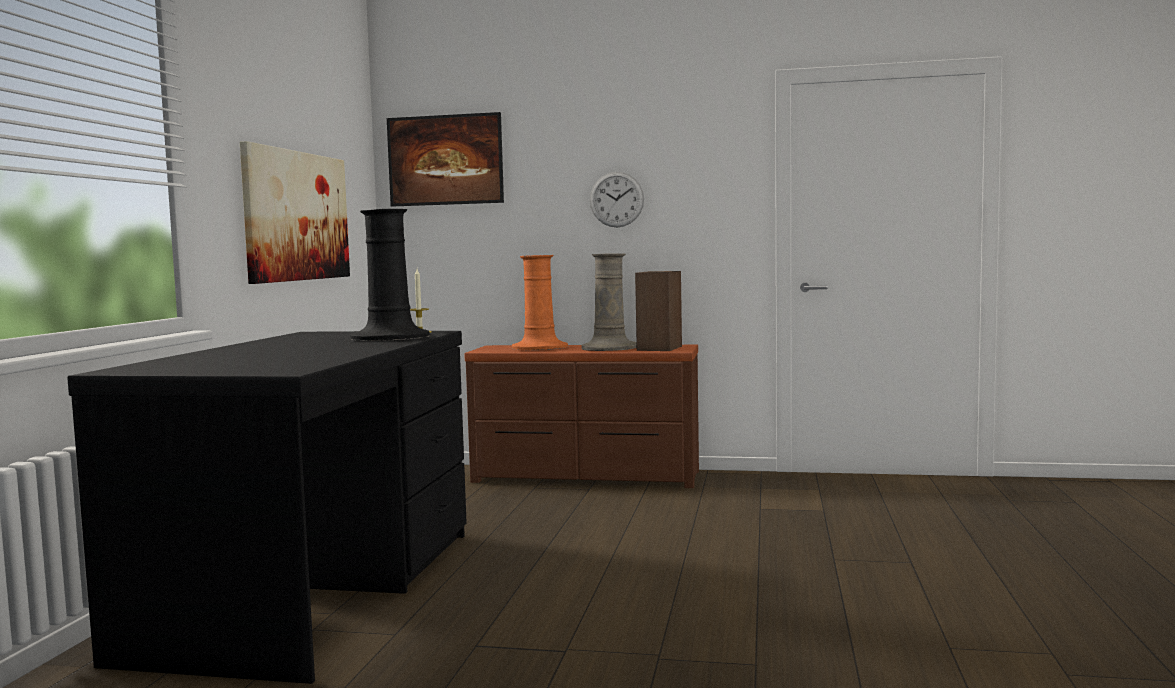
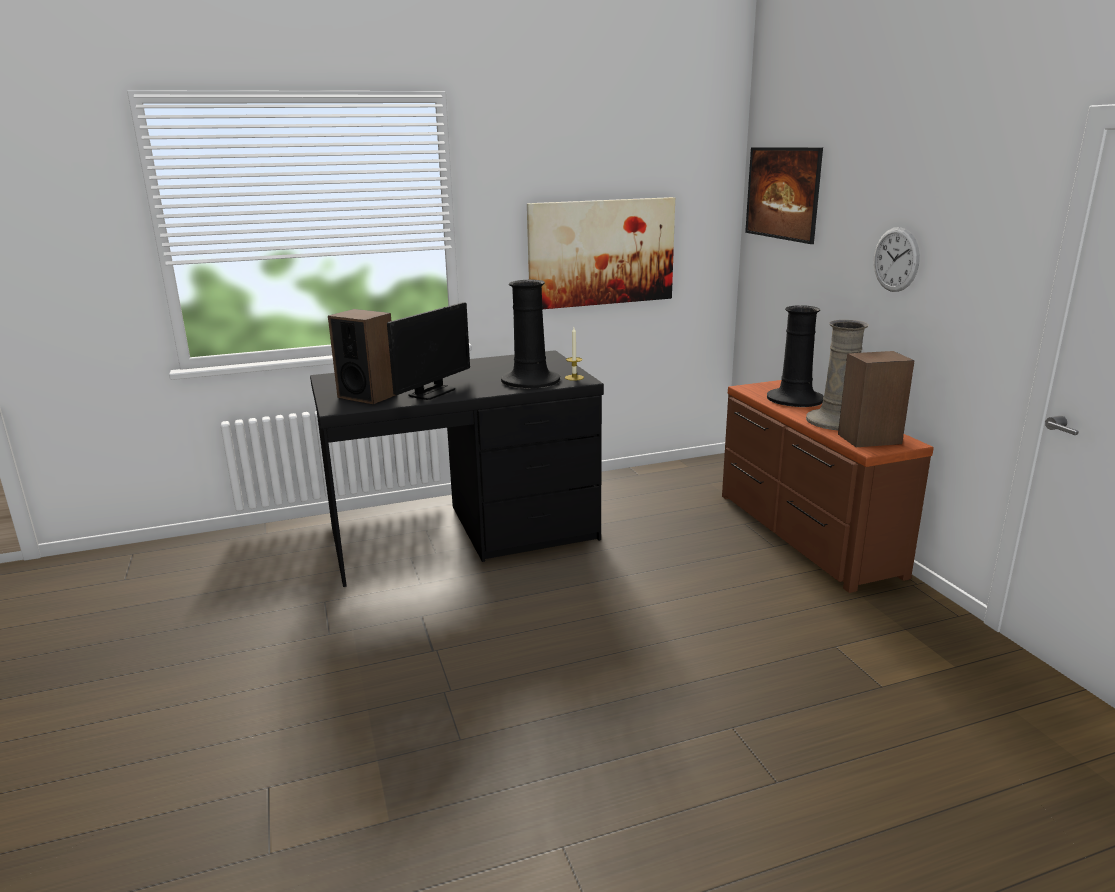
camera: 60 degrees right, 15 degrees up
(270, 364) = (368, 396): none -> speaker
(333, 353) = (432, 392): none -> monitor
(540, 347) = (795, 399): orange vase -> black vase

